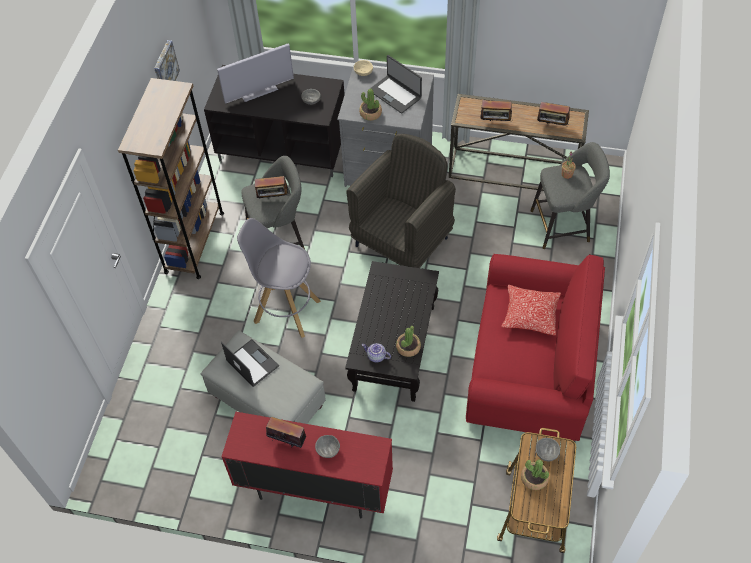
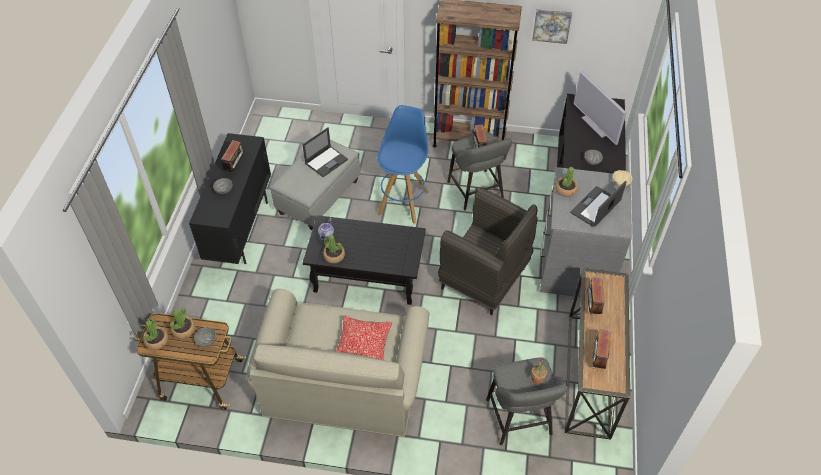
camera: 85 degrees right, 5 degrees down
(286, 311) = (403, 202): grey stool -> blue stool
(315, 489) = (241, 230): red cabinet -> black cabinet
(529, 369) = (343, 381): red sofa -> beige sofa
(550, 506) = (156, 340): none -> potted plant

